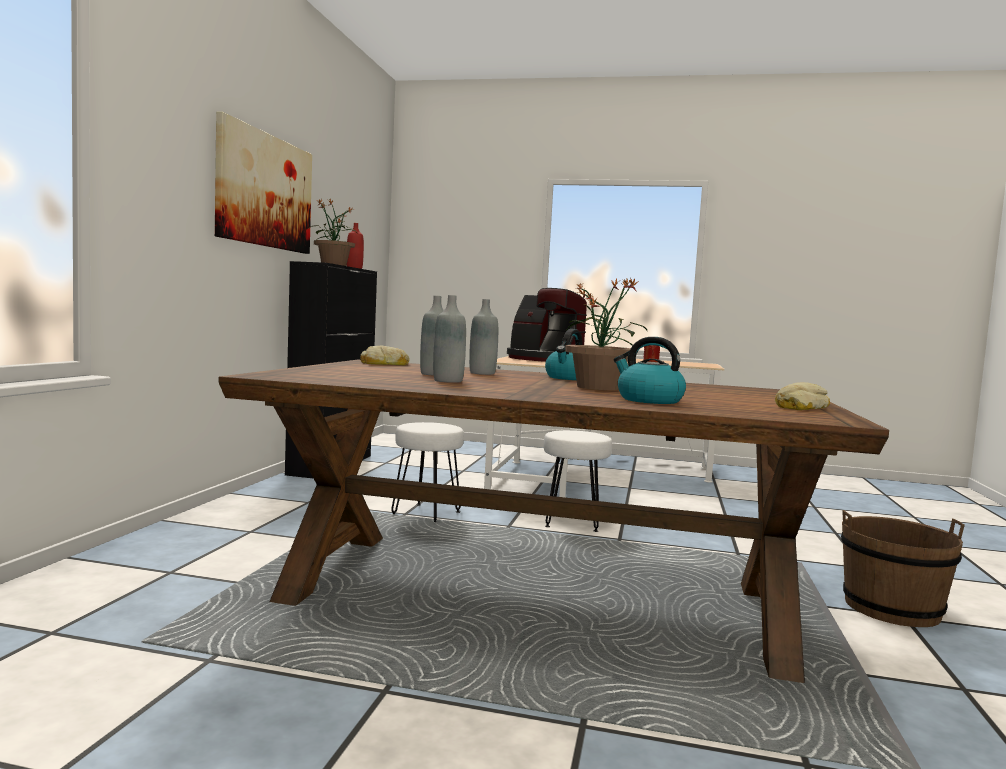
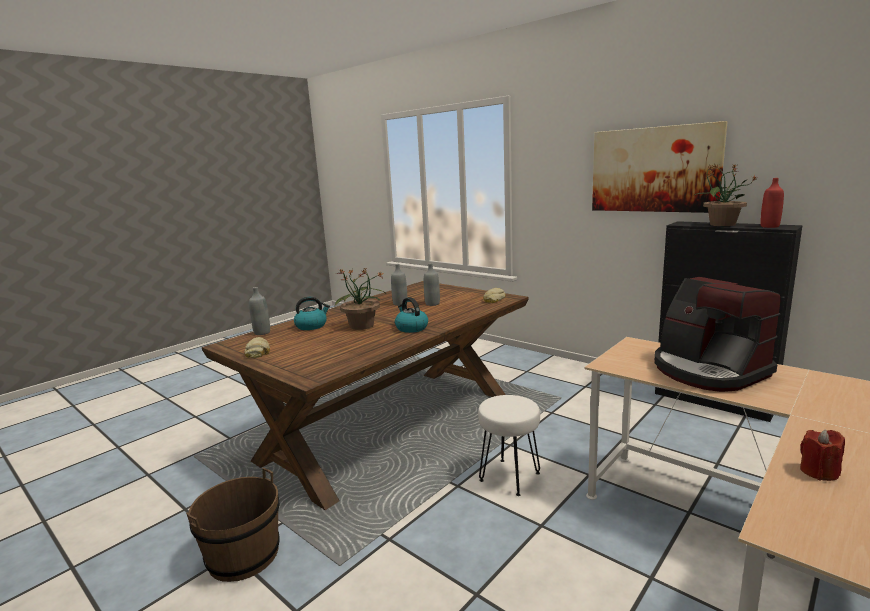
camera: 120 degrees right, 10 degrees up
(427, 513) = (550, 420): white stool -> none
(482, 373) = (439, 313): grey bottle -> grey bottle (262, 332)
(544, 359) = (707, 370): coffee machine -> coffee machine turned 90 degrees counterclockwise

